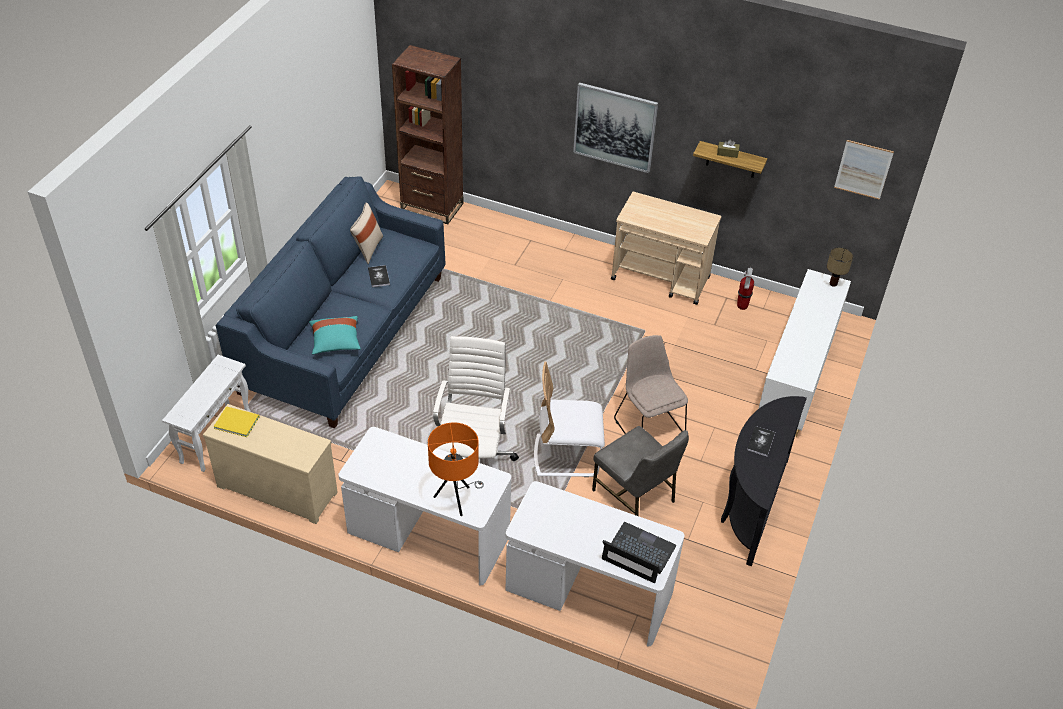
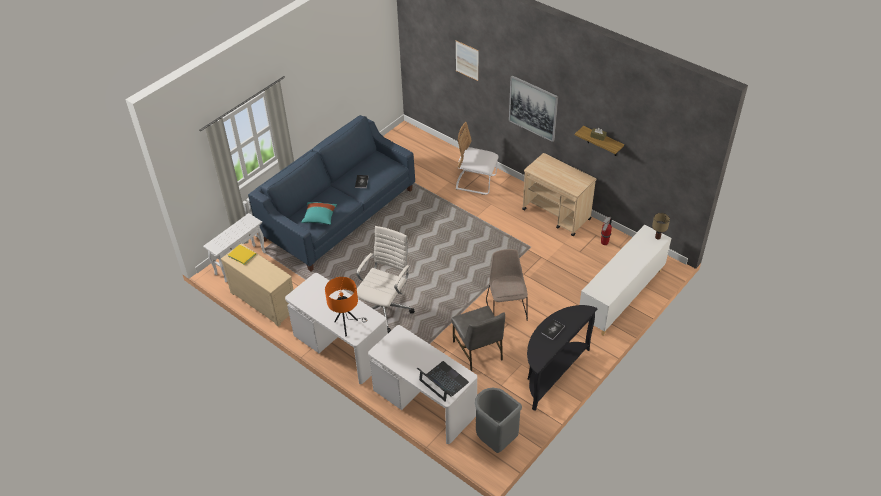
camera: 20 degrees right, 0 degrees up
(368, 248) = (362, 163): beige pillow -> none
(432, 207) = (425, 142): brown bookcase -> none
(567, 456) = (446, 317): white chair -> white chair (476, 182)
(714, 623) = (495, 439): none -> grey trash can
(863, 169) = (683, 162): picture -> picture (467, 60)

